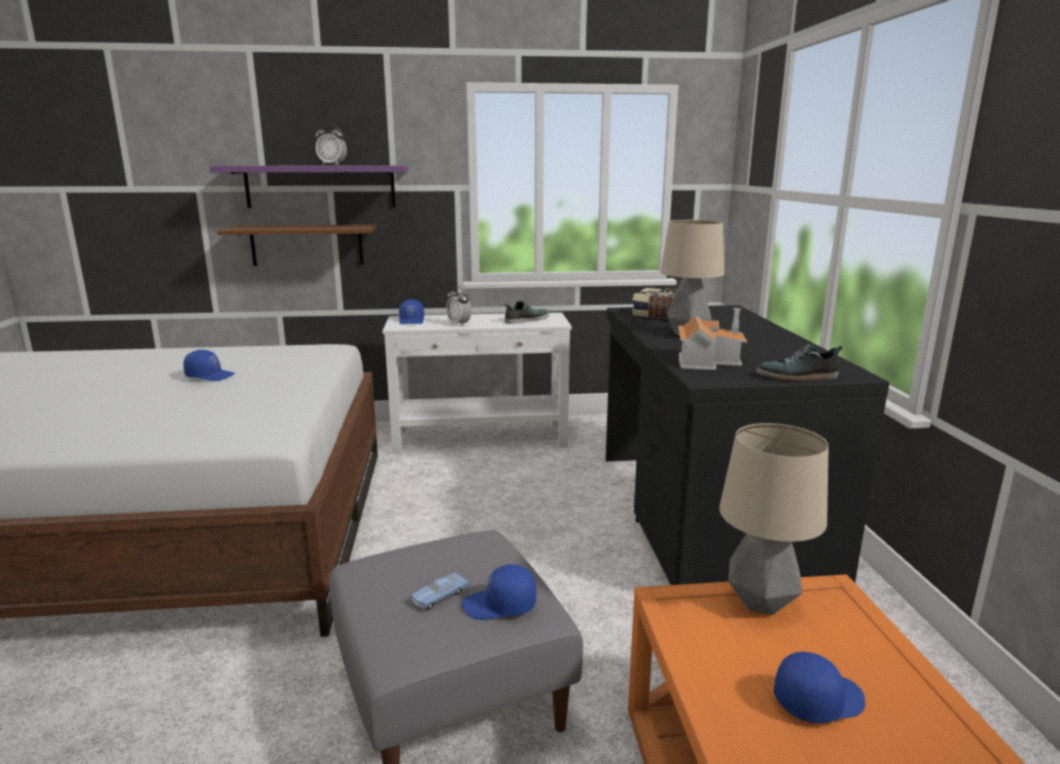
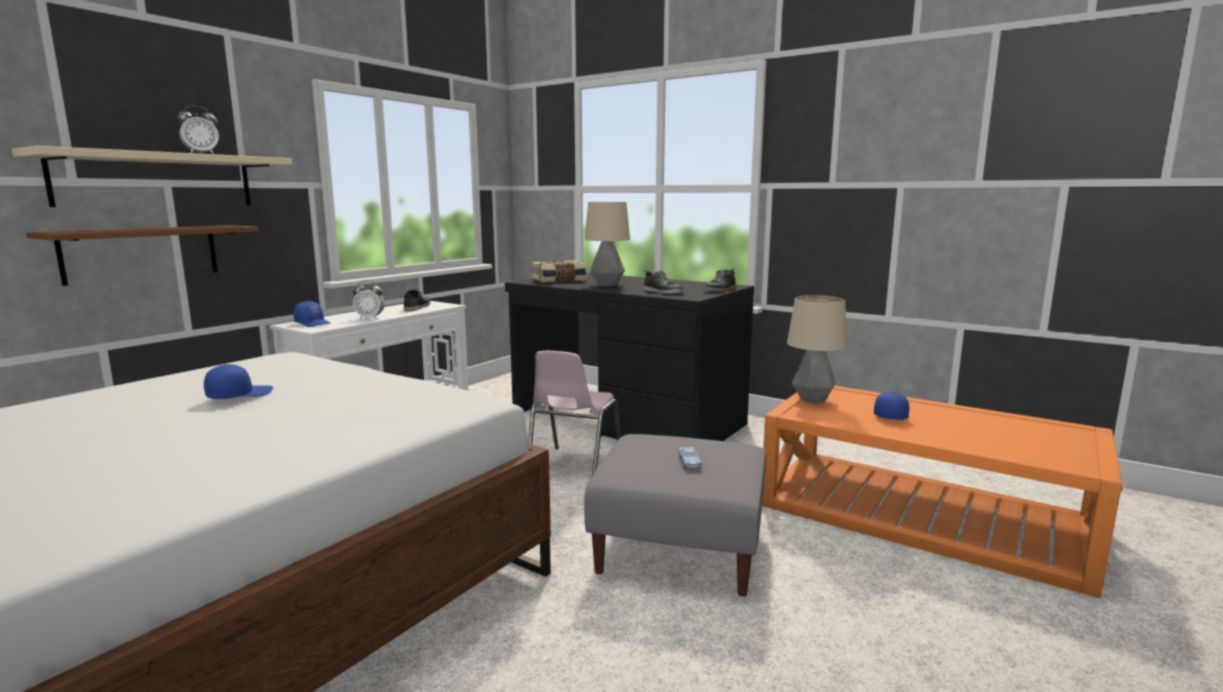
camera: 50 degrees left, 5 degrees down
(320, 186) = (156, 180): purple shelf -> beige shelf
(499, 606) = (722, 452): blue cap -> none
(543, 544) = (573, 468): none -> pink chair
(707, 360) = (663, 292): toy house -> shoe

